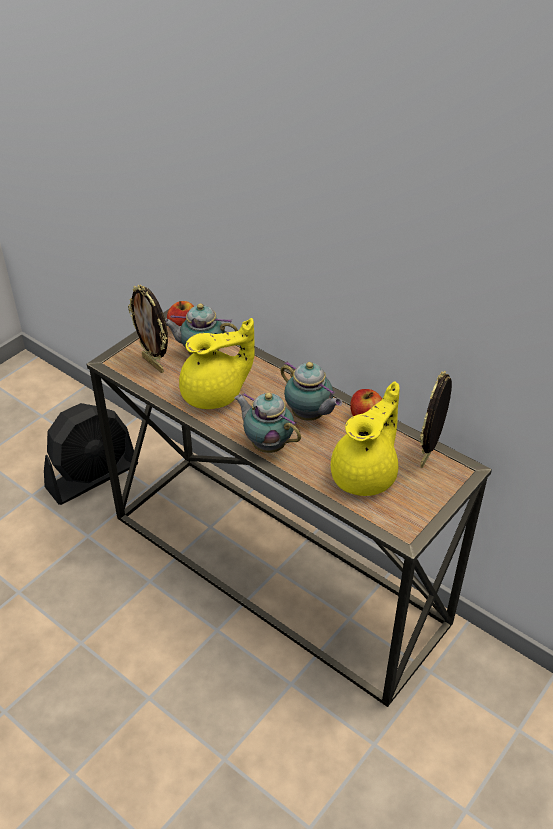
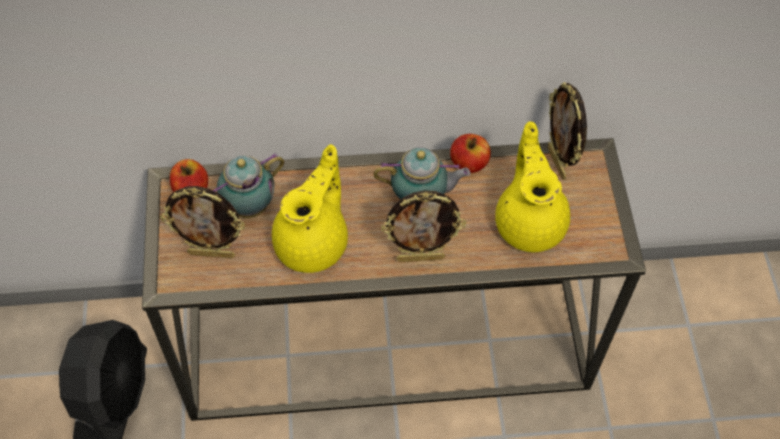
camera: 45 degrees left, 15 degrees up
(267, 444) = (420, 257): teapot -> picture frame

